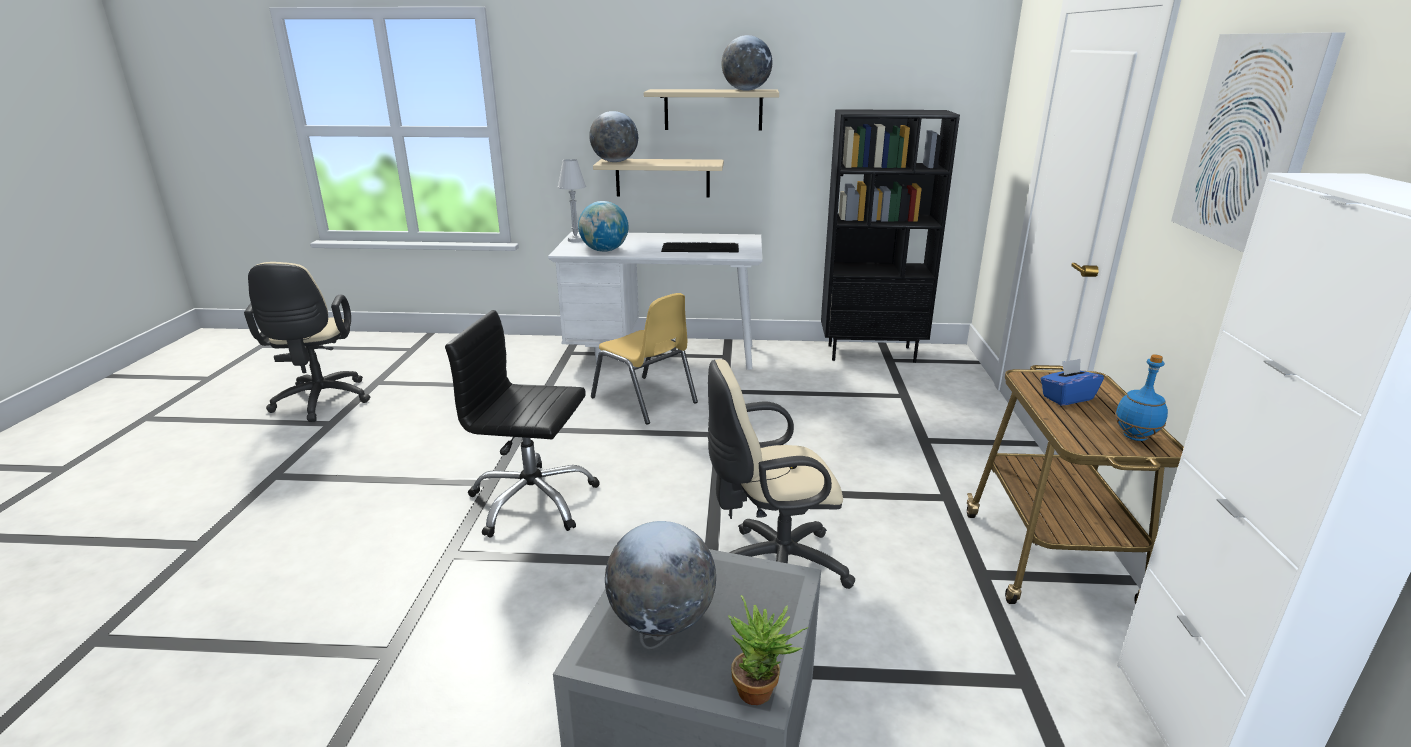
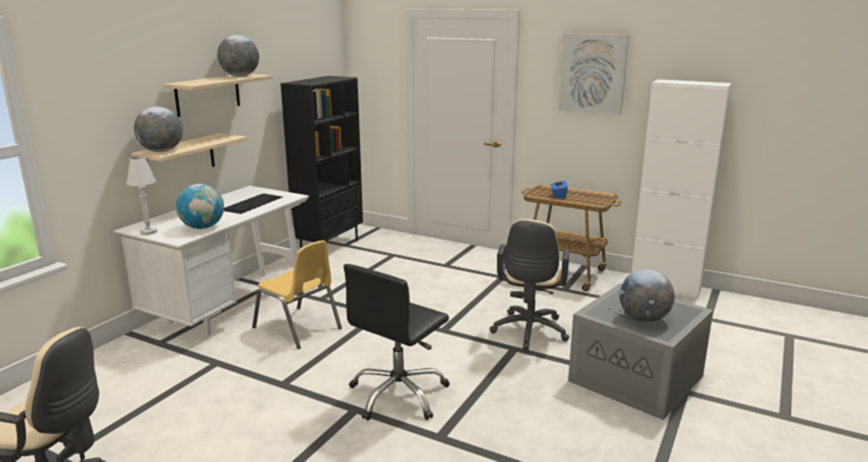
camera: 65 degrees left, 5 degrees down
(644, 400) = (297, 328): yellow chair -> yellow chair turned 60 degrees clockwise
(762, 692) = (693, 309): potted plant -> none
(1135, 436) = (597, 196): blue bottle -> none

